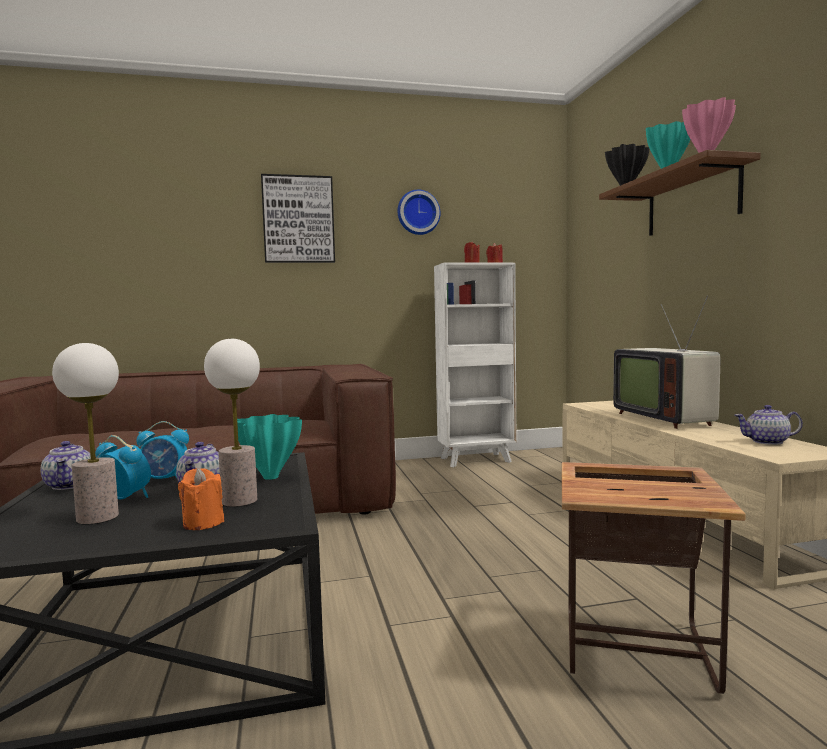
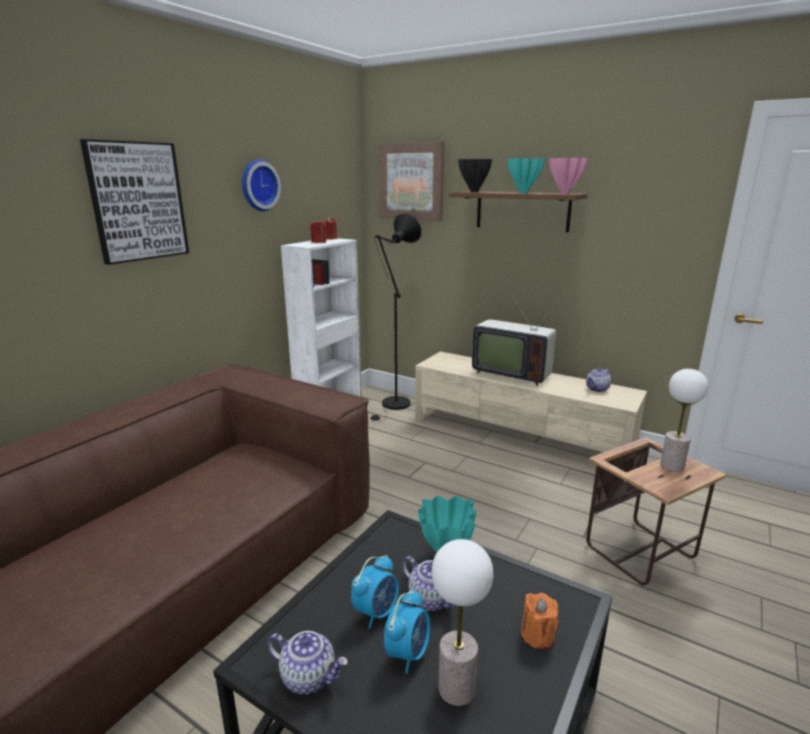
camera: 45 degrees left, 15 degrees up
(126, 498) = (408, 653): alarm clock -> alarm clock turned 135 degrees clockwise
(240, 501) = (497, 597): table lamp -> table lamp (672, 466)
(560, 463) = (394, 406): none -> black floor lamp
(597, 202) = (411, 182): none -> picture

